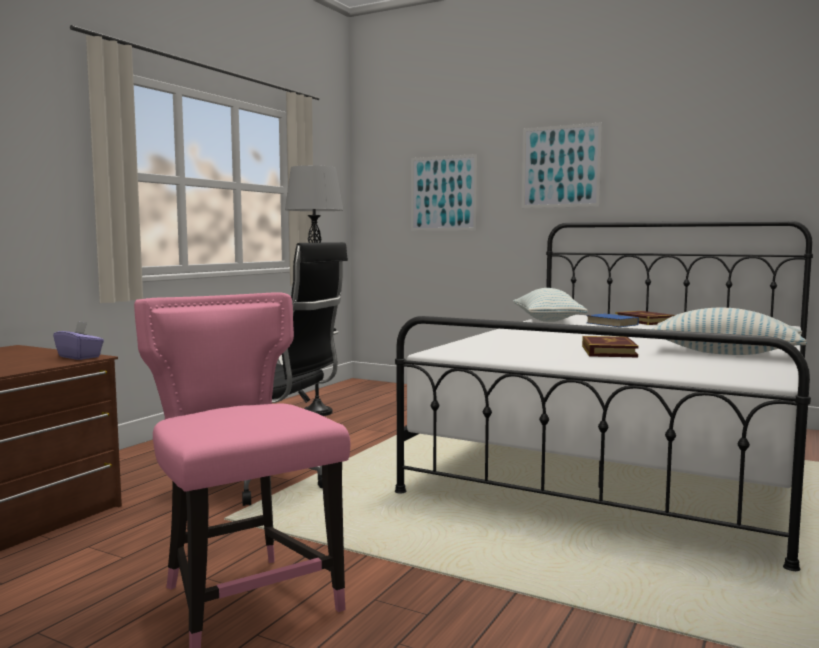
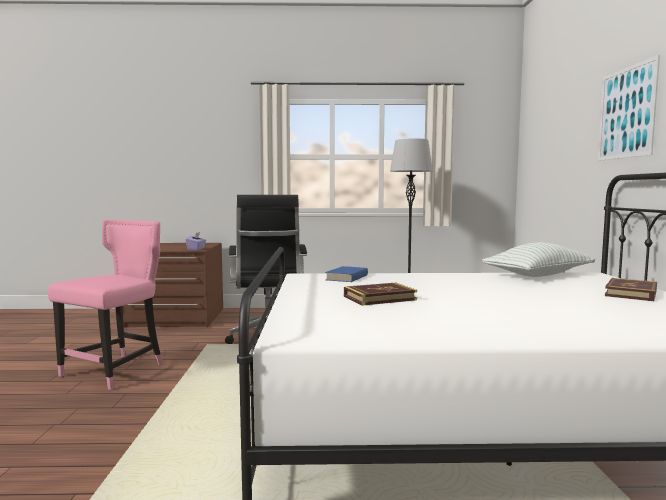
camera: 60 degrees right, 0 degrees up
(443, 193) = (557, 150): picture -> none
(611, 324) = (572, 288): blue book -> blue book (347, 277)
(723, 353) = (441, 323): pillow -> none

